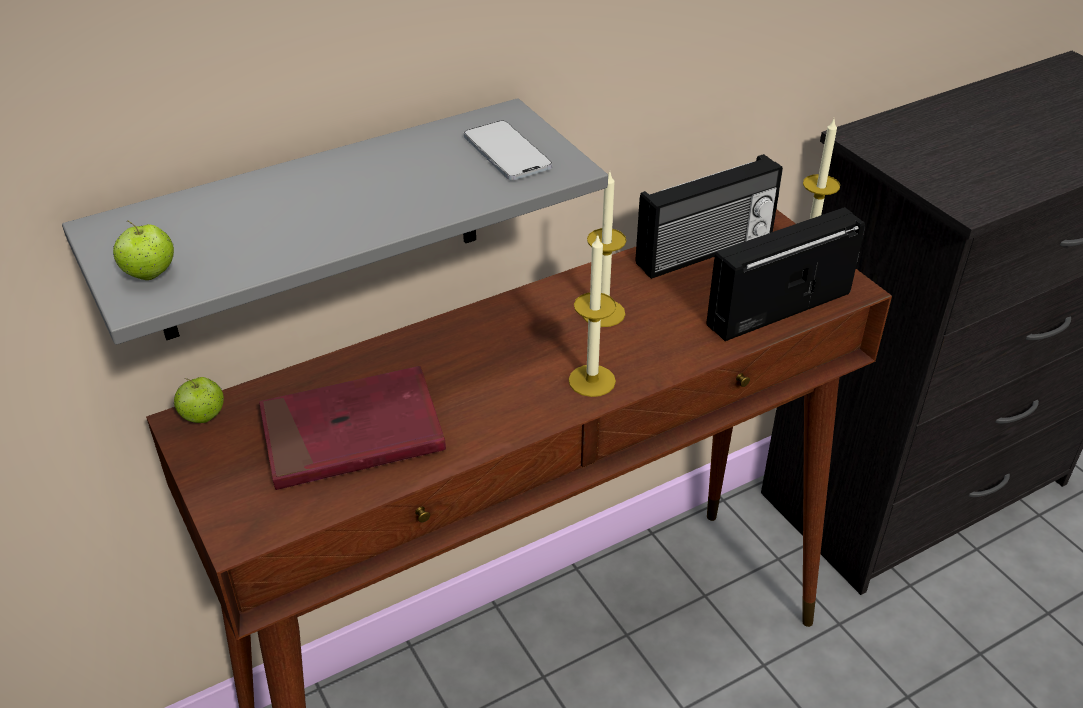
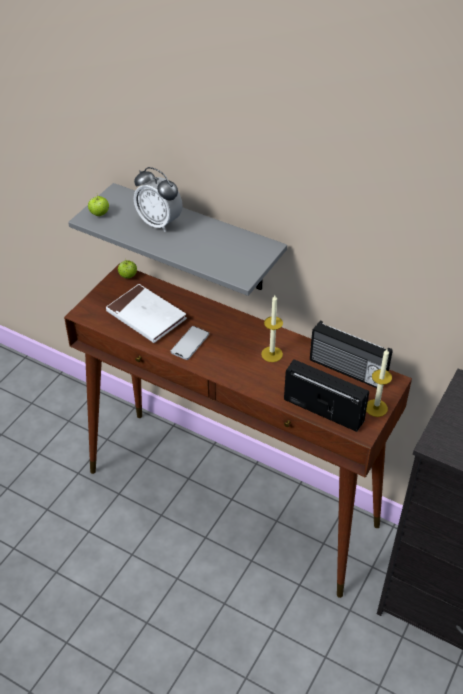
camera: 60 degrees right, 5 degrees up
(288, 206) = (159, 223): none -> alarm clock
(352, 434) = (146, 316): red book -> white book
(507, 152) = (240, 258): phone -> phone (190, 343)
(592, 380) = (225, 368): candle -> none

